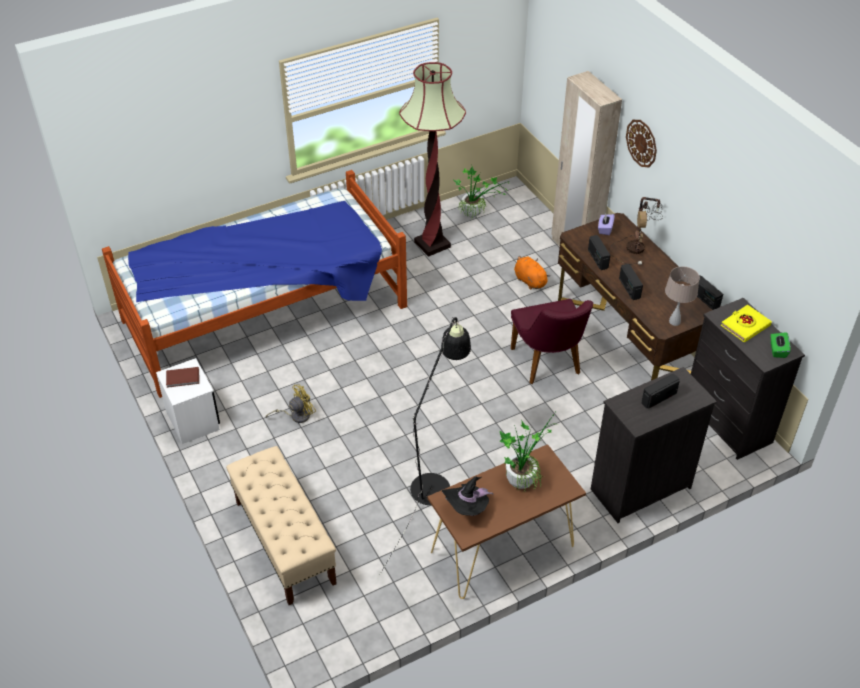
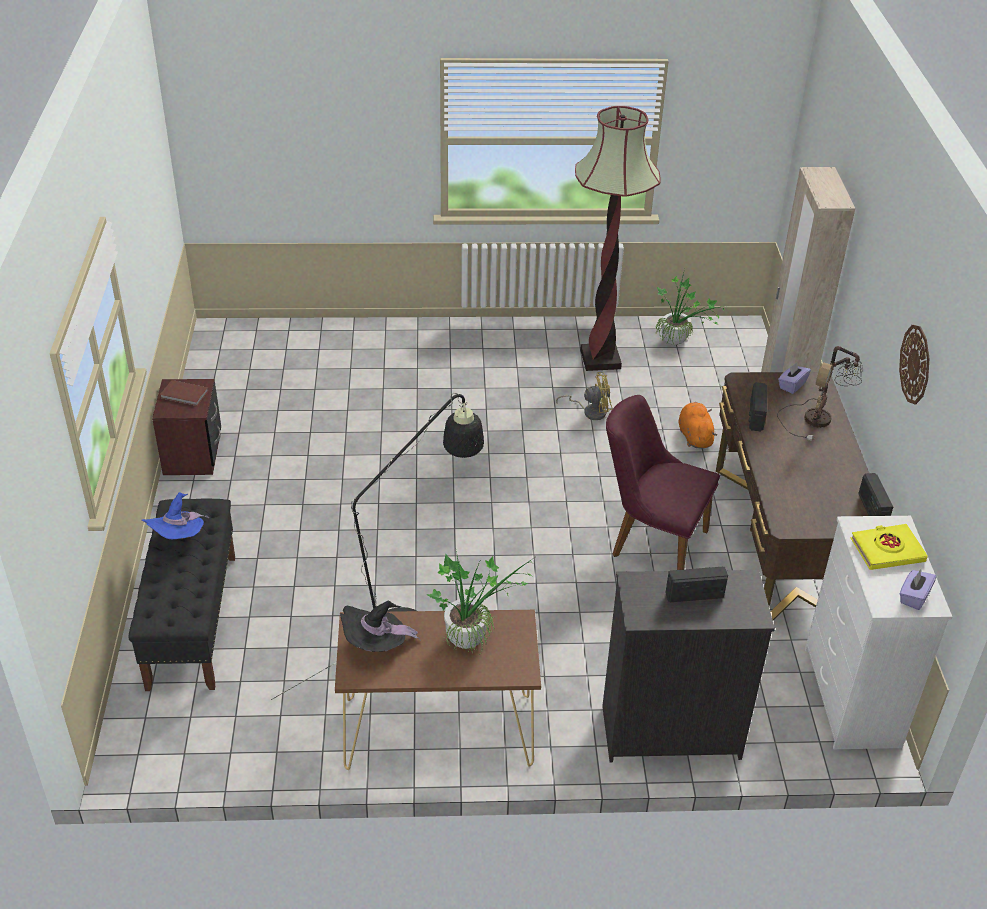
camera: 25 degrees right, 5 degrees down
(193, 420) = (192, 455): white nightstand -> brown nightstand
(265, 314) = (352, 373): bed -> none
(265, 488) = (179, 539): none -> blue hat
(284, 542) = (192, 620): beige bench -> black bench
(296, 415) = (306, 490): yellow fan -> yellow fan (590, 411)
(548, 365) = (650, 541): purple chair -> purple chair turned 105 degrees clockwise
(629, 288) = (773, 463): radio -> none
(641, 143) = (863, 274): wall clock -> wall clock (915, 364)
(674, 322) = (808, 522): beige table lamp -> none
(727, 423) = (851, 698): black dresser -> white dresser
(777, 350) = (913, 597): green tissue box -> purple tissue box

